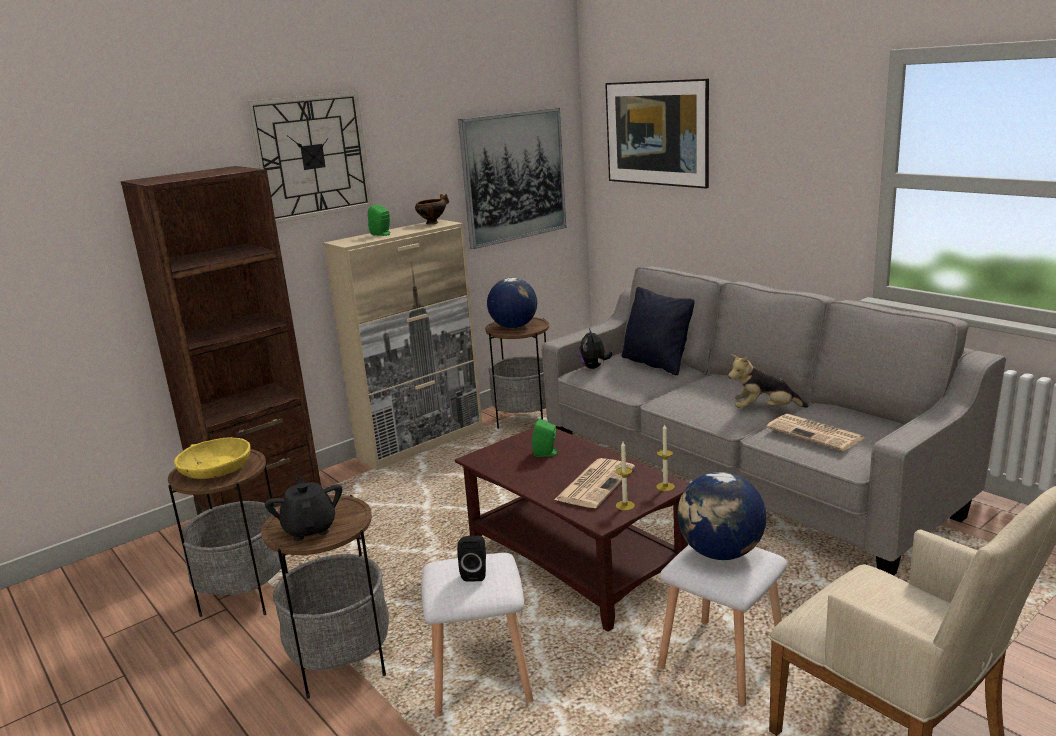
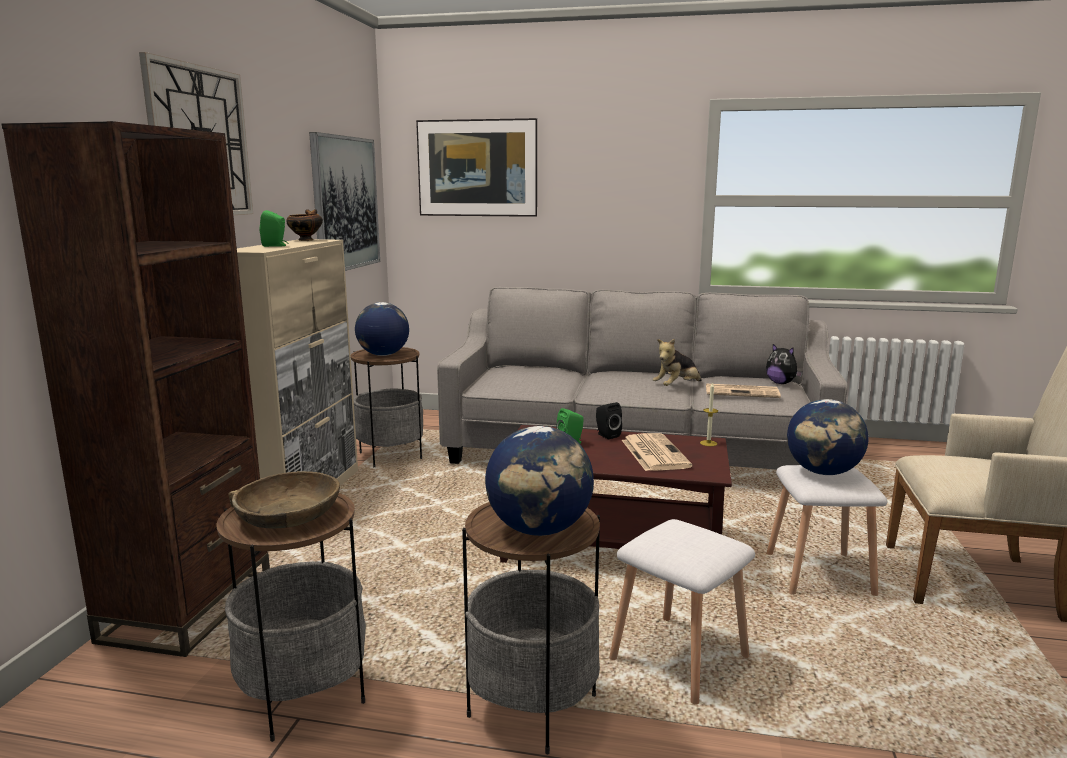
camera: 40 degrees left, 5 degrees down
(215, 469) = (287, 515): yellow bowl -> brown bowl
(310, 529) = (539, 530): black teapot -> globe
(475, 573) = (688, 537): black speaker -> black speaker (606, 435)
(594, 367) = (490, 381): plush toy -> plush toy (781, 383)
(625, 505) = (706, 461): candle -> none
(656, 364) = (540, 371): black pillow -> none

